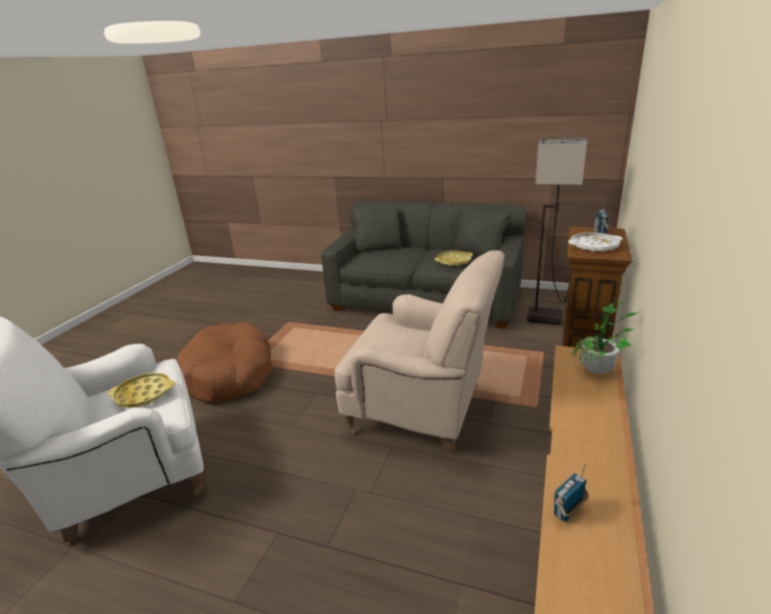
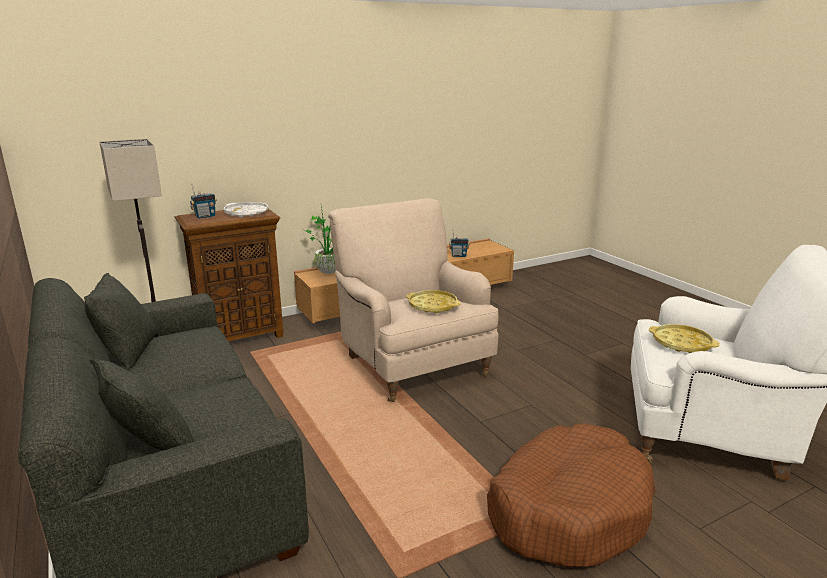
camera: 140 degrees left, 5 degrees down
(454, 261) = (187, 349): yellow tray -> yellow tray (432, 305)

